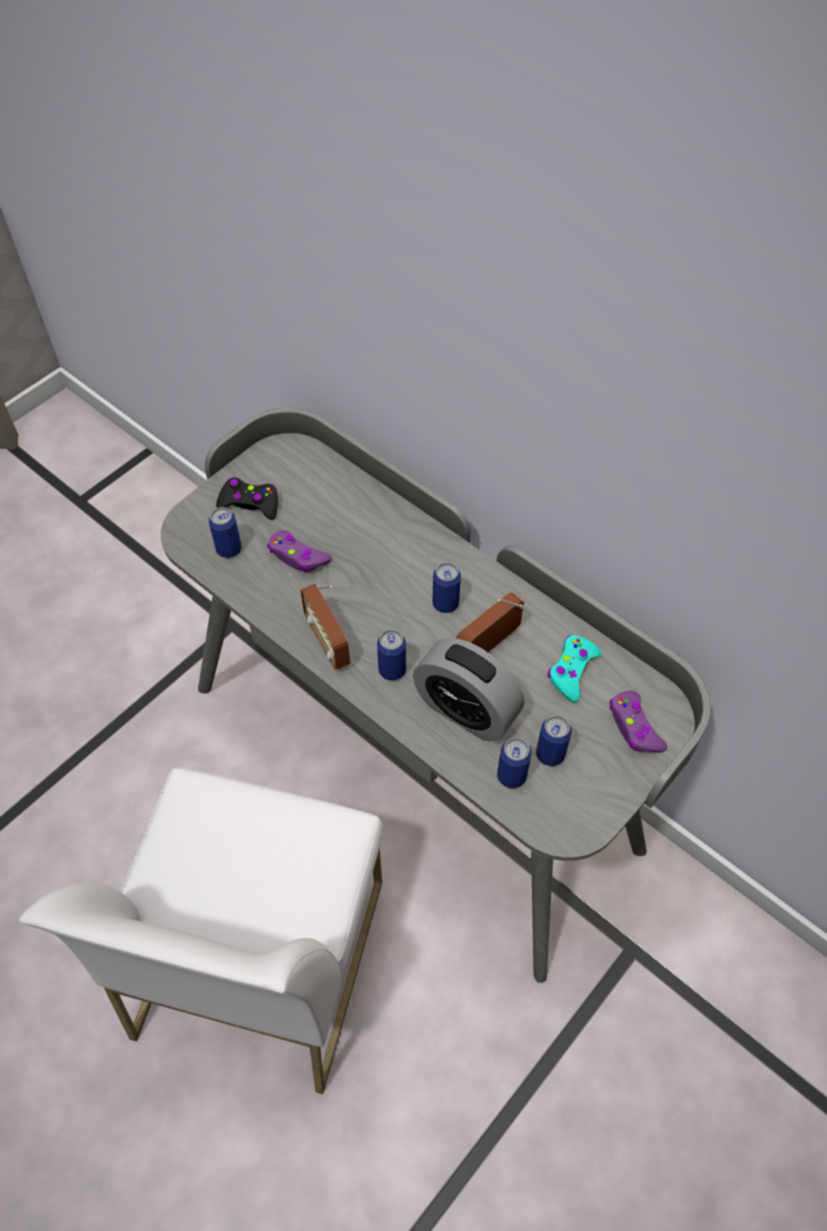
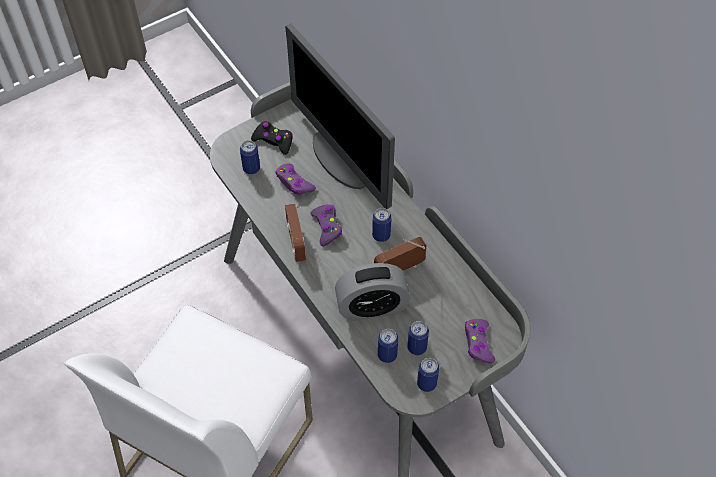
camera: 15 degrees right, 0 degrees up
(354, 511) = (341, 160): none -> monitor
(364, 609) = (327, 227): none -> purple game controller
(392, 670) = (332, 270): can -> can (426, 383)
(466, 710) = (372, 307): alarm clock -> alarm clock turned 60 degrees counterclockwise
(571, 671) = (449, 298): turquoise game controller -> none

